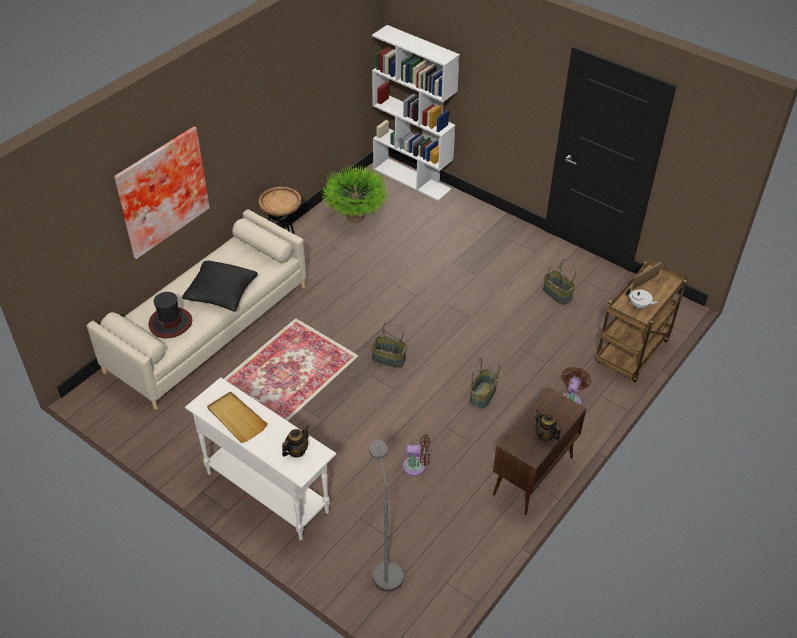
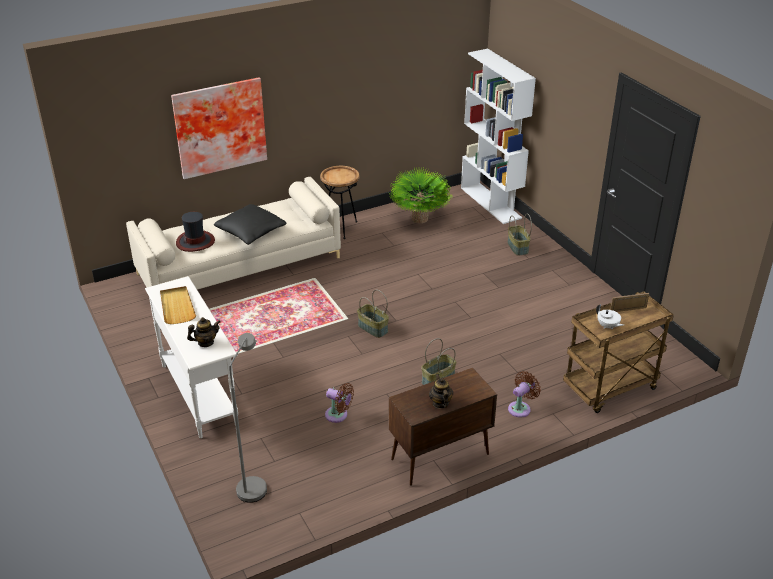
camera: 25 degrees right, 10 degrees down
(556, 294) = (566, 321): basket -> basket (517, 247)

